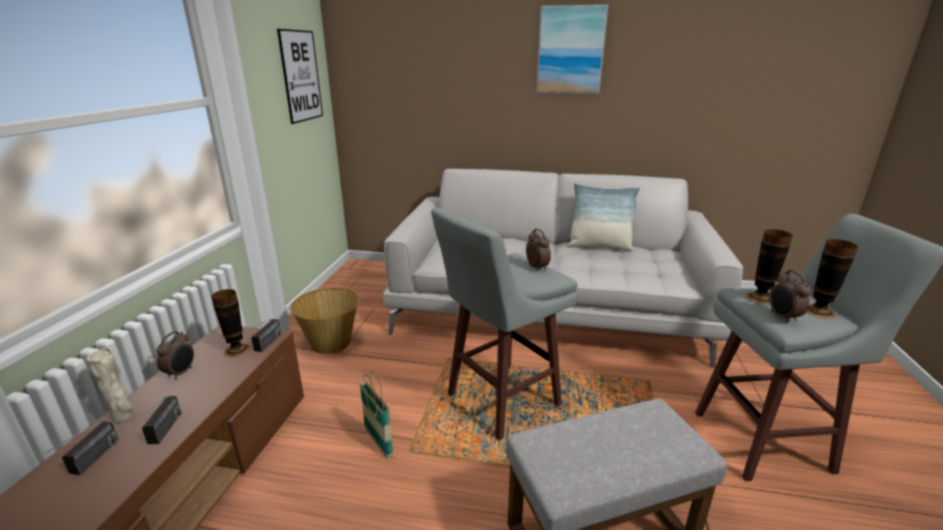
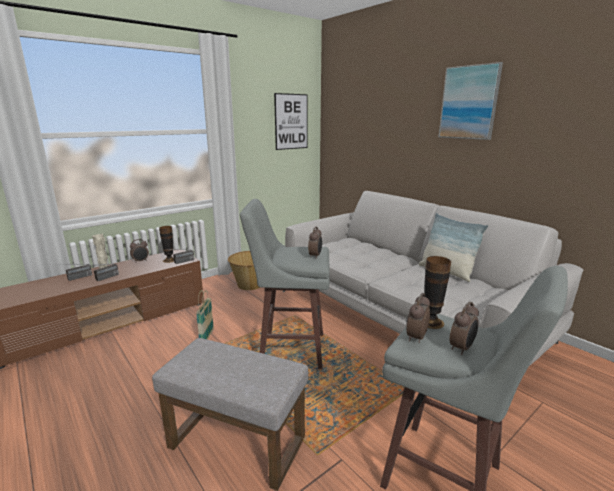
camera: 40 degrees right, 5 degrees down
(818, 311) = (462, 348): vase -> alarm clock

